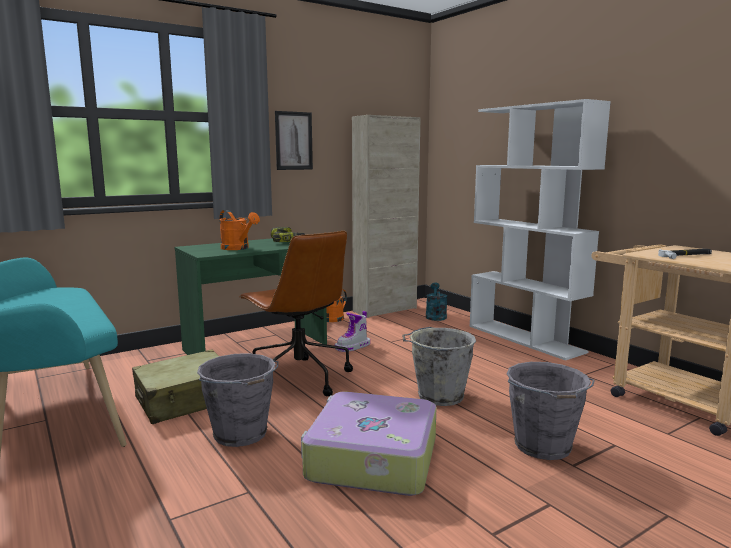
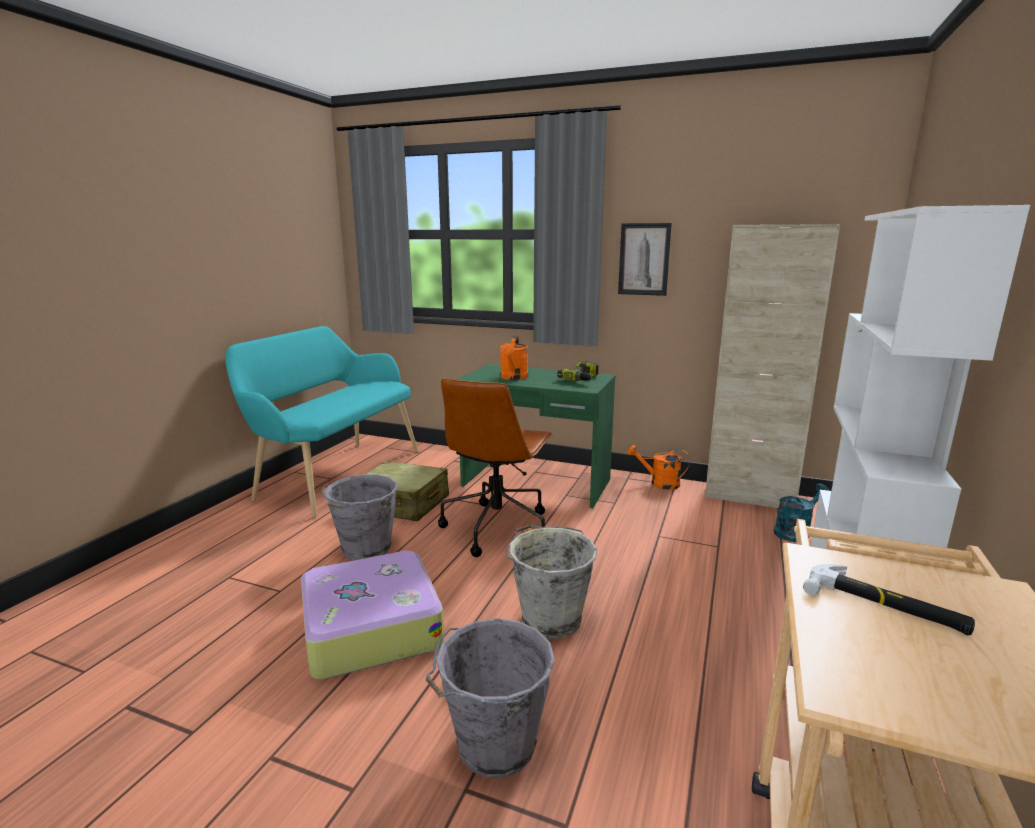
camera: 55 degrees right, 5 degrees up
(353, 347) = (609, 522): boot -> none

